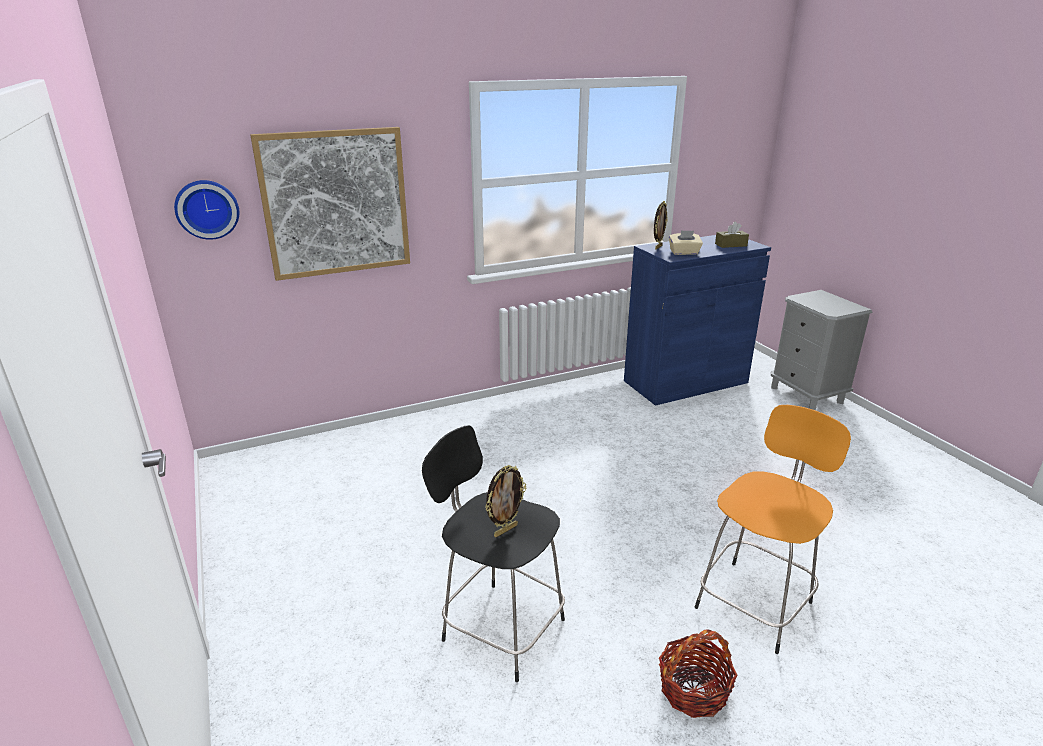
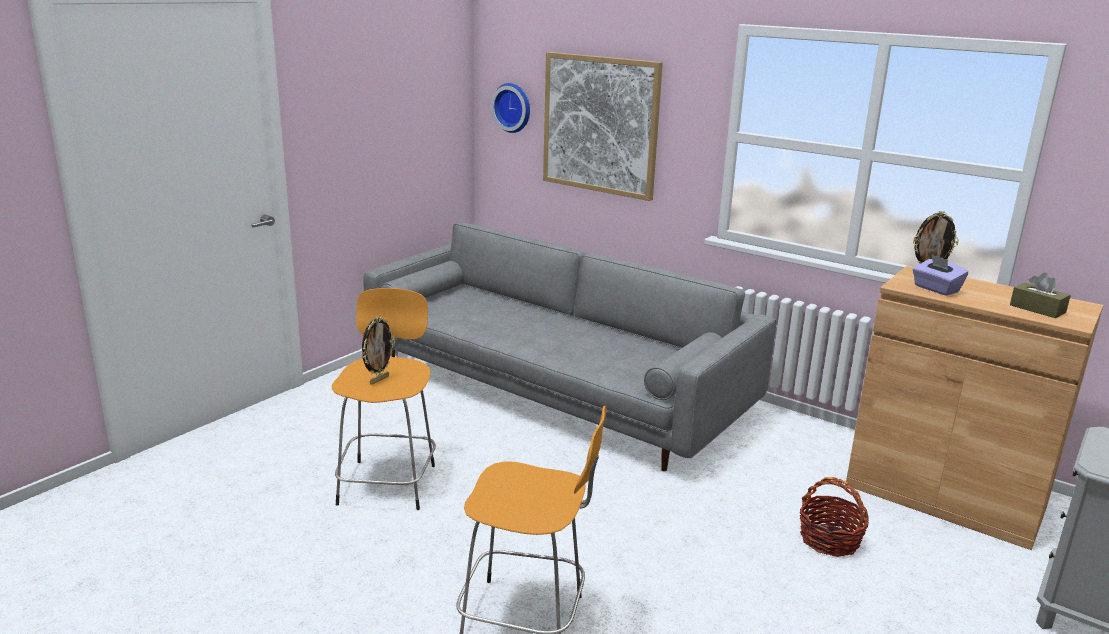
camera: 60 degrees right, 5 degrees down
(418, 468) = (554, 389): none -> grey sofa
(500, 627) = (388, 482): black stool -> orange stool
(505, 530) = (379, 380): picture frame -> picture frame turned 75 degrees counterclockwise
(684, 253) = (936, 289): beige tissue box -> purple tissue box
(685, 382) = (944, 496): blue cabinet -> brown cabinet
(693, 690) = (377, 598): basket -> basket (829, 540)

